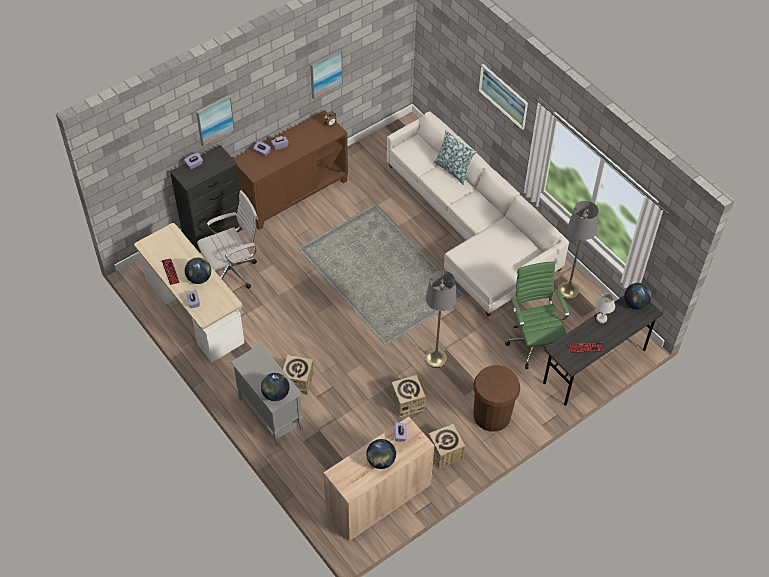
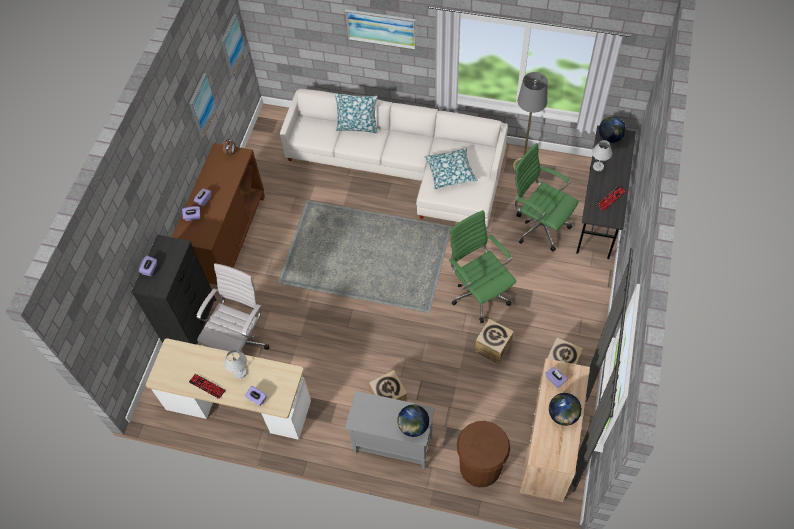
camera: 35 degrees left, 5 degrees up
(199, 278) = (240, 372): globe -> white table lamp
(214, 120) = (143, 212): picture -> picture (232, 45)
(436, 358) = (479, 293): grey floor lamp -> green office chair
(489, 249) = (450, 172): none -> pillow
(492, 415) = (565, 307): brown trash can -> brown trash can (480, 467)

